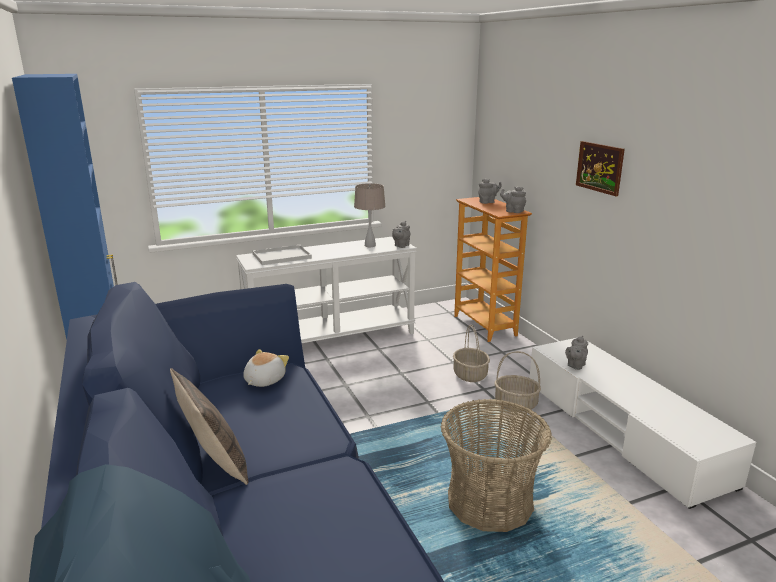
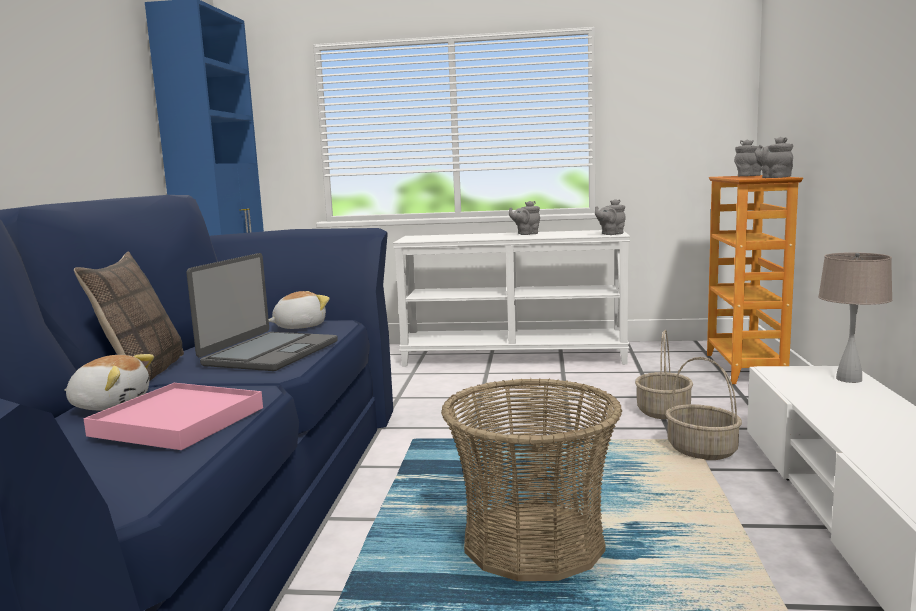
camera: 30 degrees right, 10 degrees down
(253, 507) = (111, 404): none -> plush toy
(281, 256) = (449, 237): white tray -> none
(292, 421) = (269, 353): none -> laptop
(341, 513) = (178, 421): none -> pink tray
(370, 245) = (570, 233): beige table lamp -> beige table lamp (849, 379)
(575, 365) = (801, 391): grey teapot -> grey teapot (526, 234)
(599, 167) = (876, 65): picture -> none

